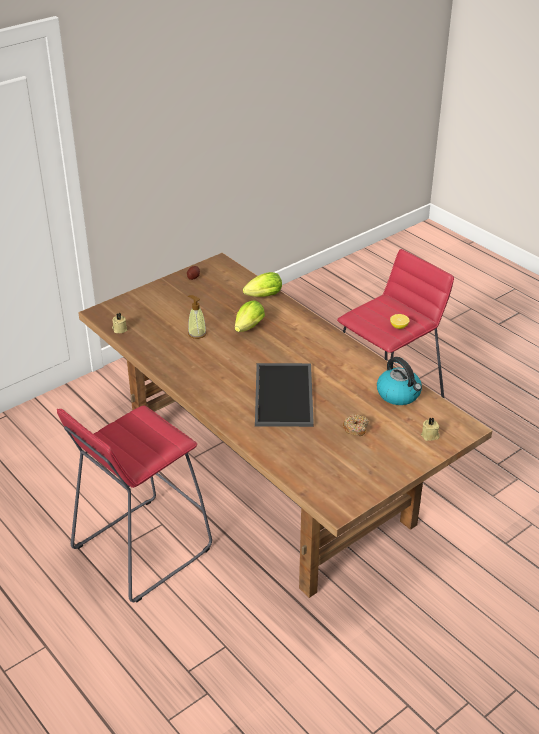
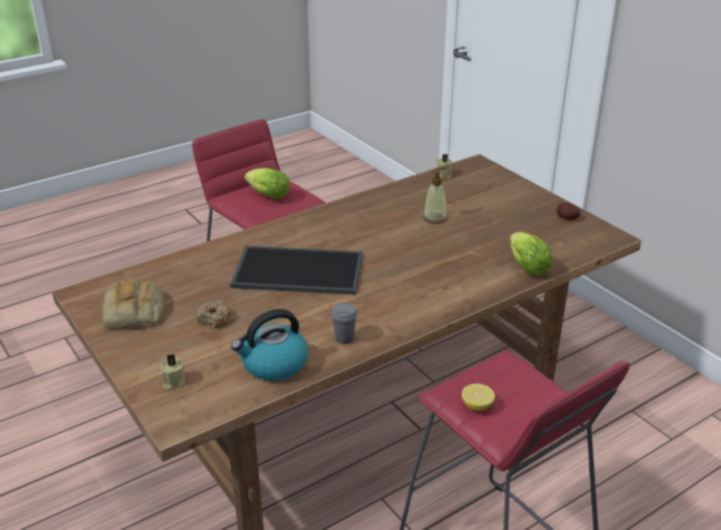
camera: 95 degrees right, 5 degrees down
(247, 329) = (445, 252): lettuce -> lettuce (266, 195)
(355, 471) = (135, 311): none -> bread
(363, 367) = (344, 338): none -> grey cup

